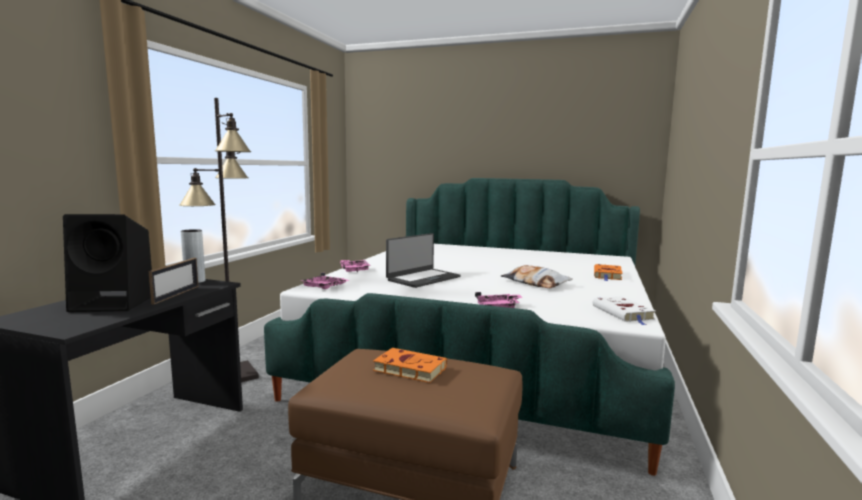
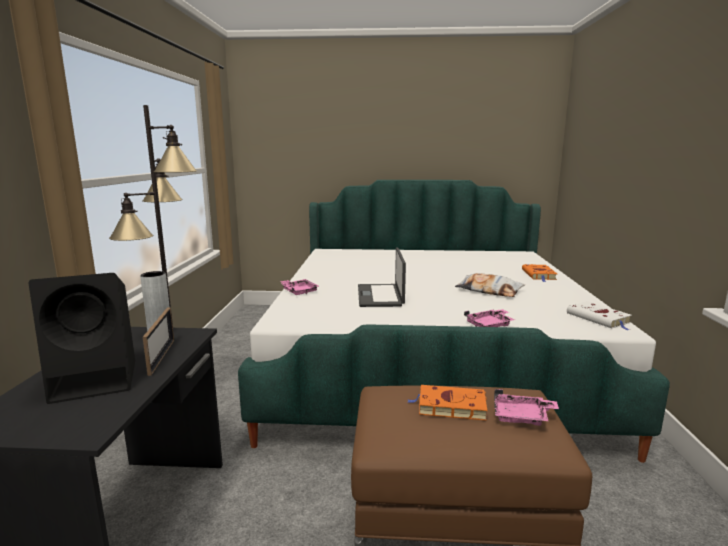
camera: 15 degrees left, 5 degrees up
(324, 287) = (293, 318): pink tray -> pink tray (522, 417)
(423, 278) = (381, 296): laptop -> laptop turned 150 degrees clockwise

